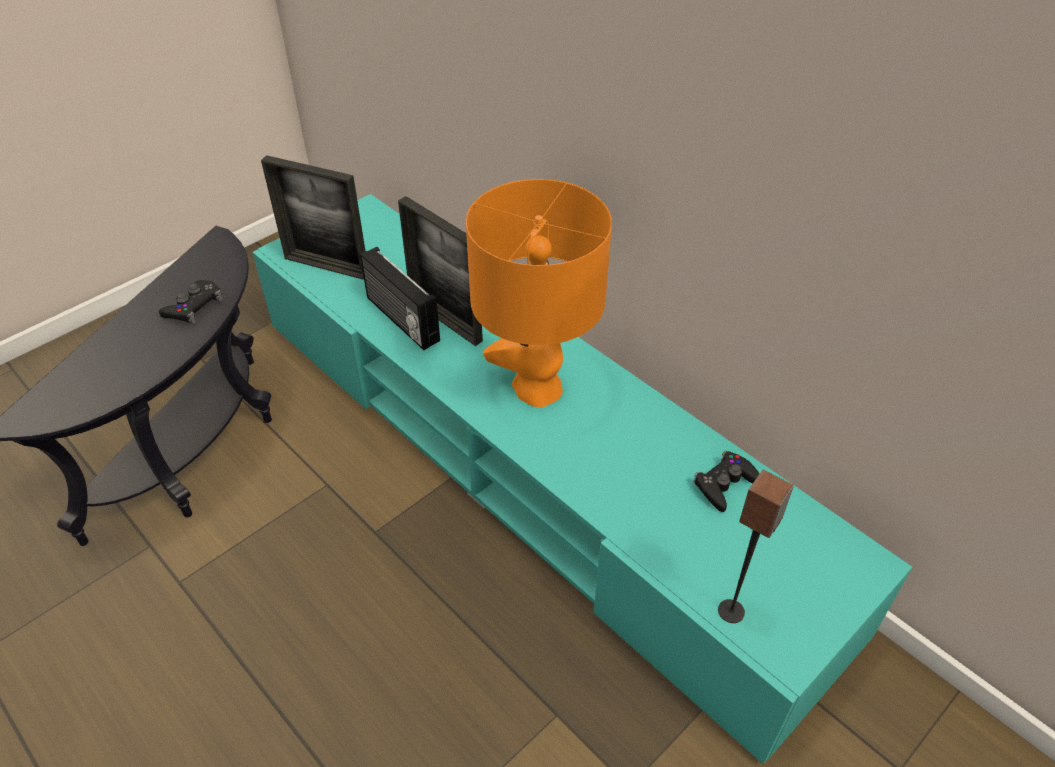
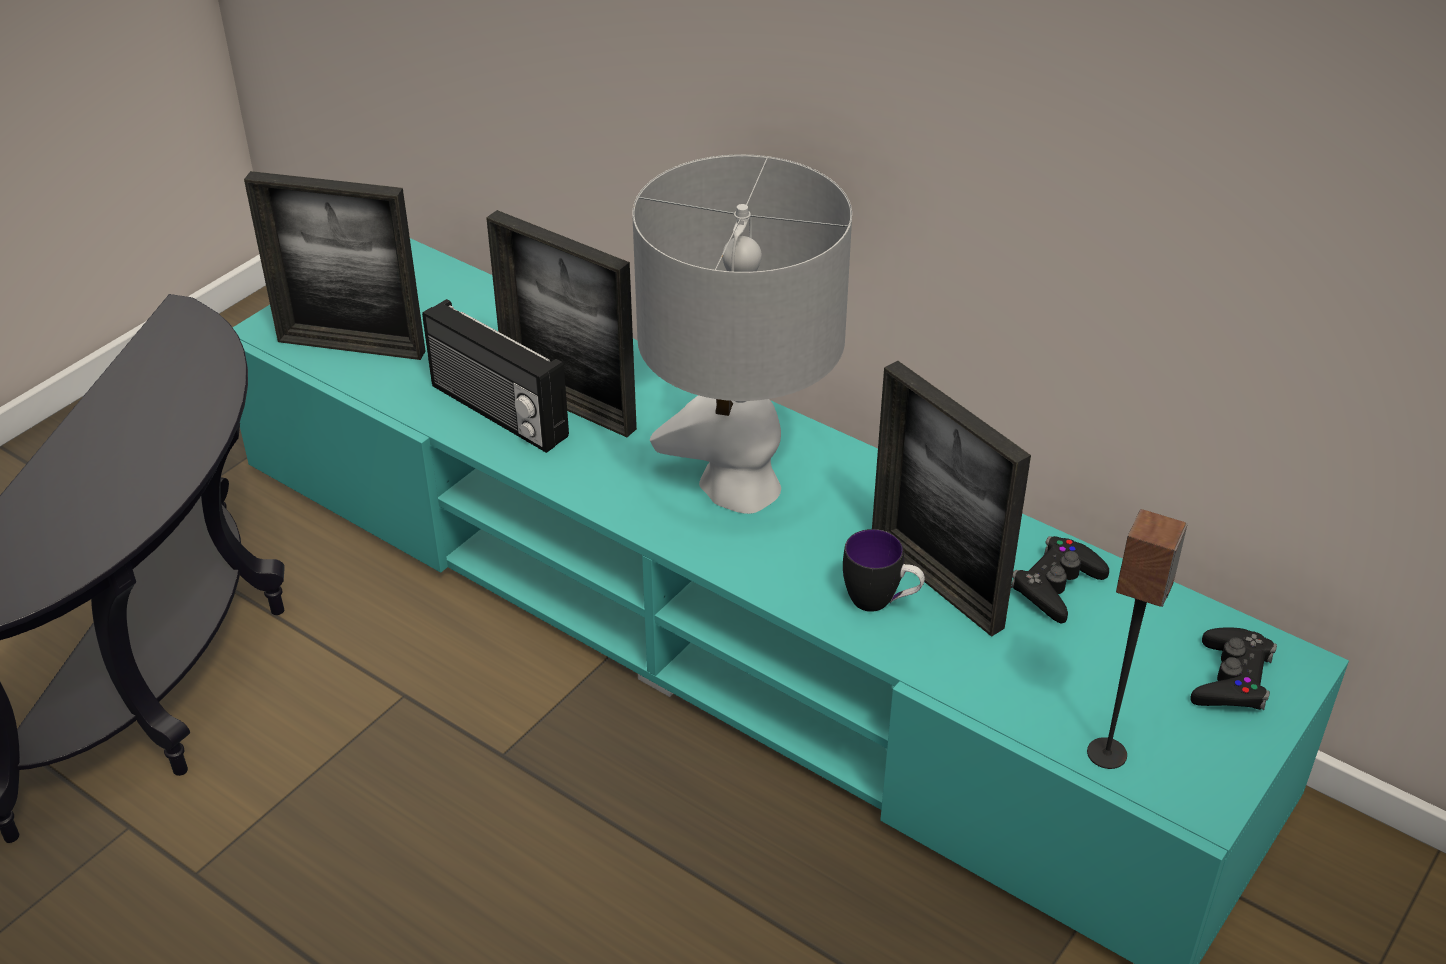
camera: 10 degrees left, 5 degrees down
(194, 307) = (175, 418): black game controller -> black game controller (1231, 679)
(536, 388) = (739, 486): orange table lamp -> grey table lamp
(607, 480) = (881, 602): none -> mug
(645, 471) = (935, 582): none -> picture frame

